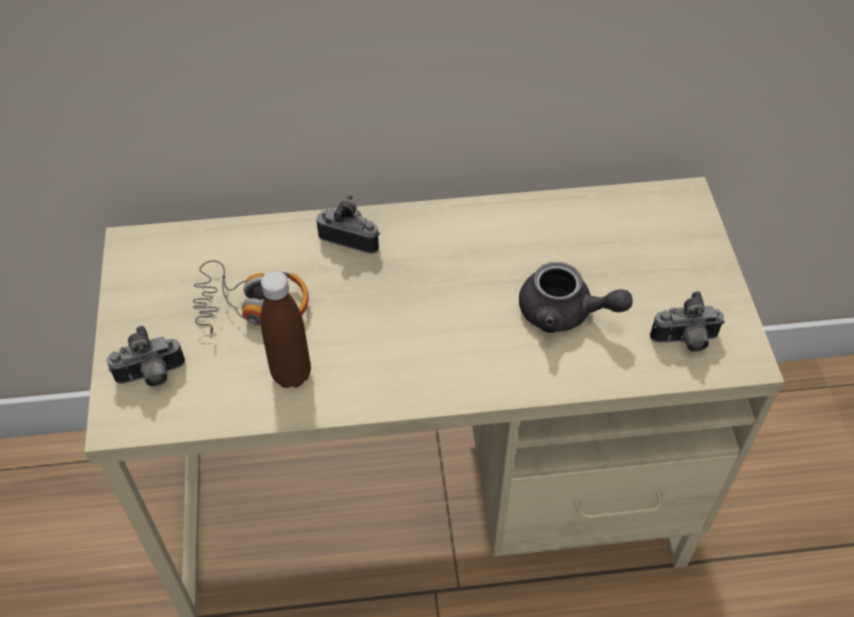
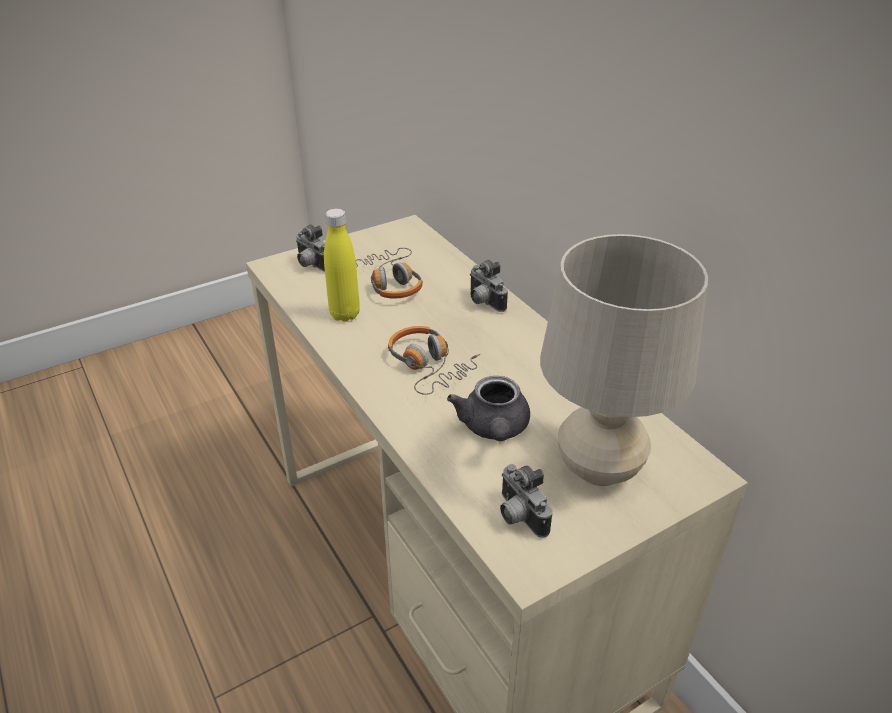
camera: 65 degrees right, 15 degrees down
(291, 374) = (345, 314): brown bottle -> yellow bottle
(351, 238) = (483, 302): camera -> camera turned 150 degrees clockwise
(438, 329) = (428, 366): none -> headphones
(650, 260) = (599, 468): none -> beige table lamp

